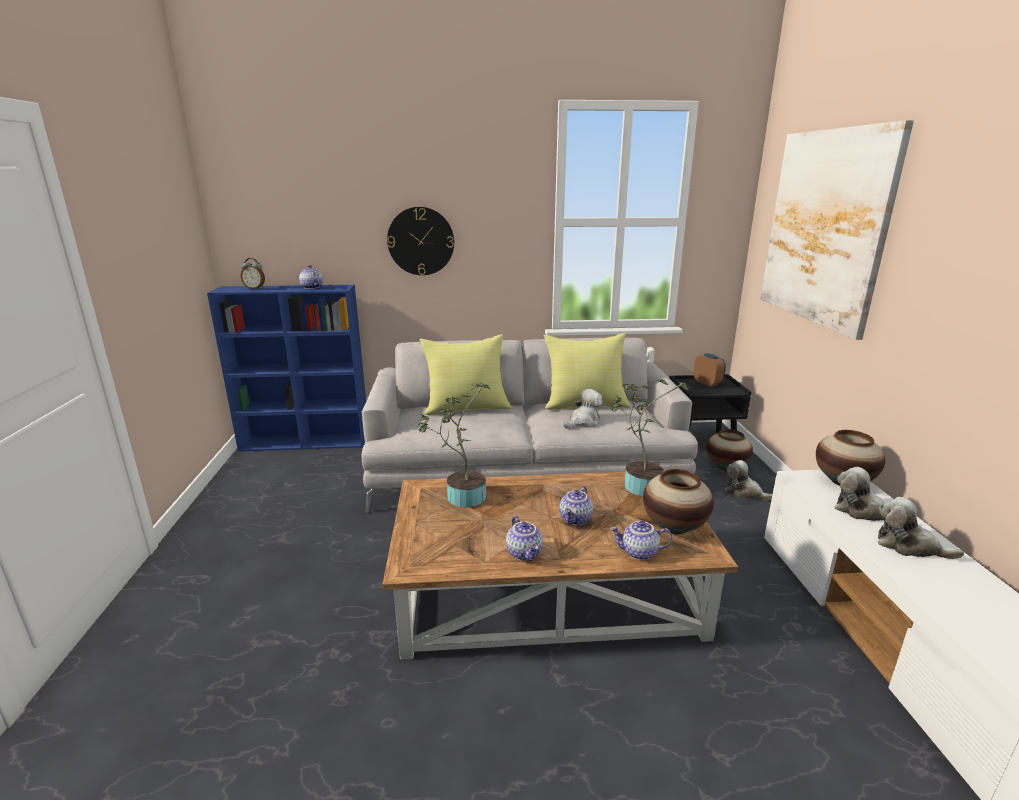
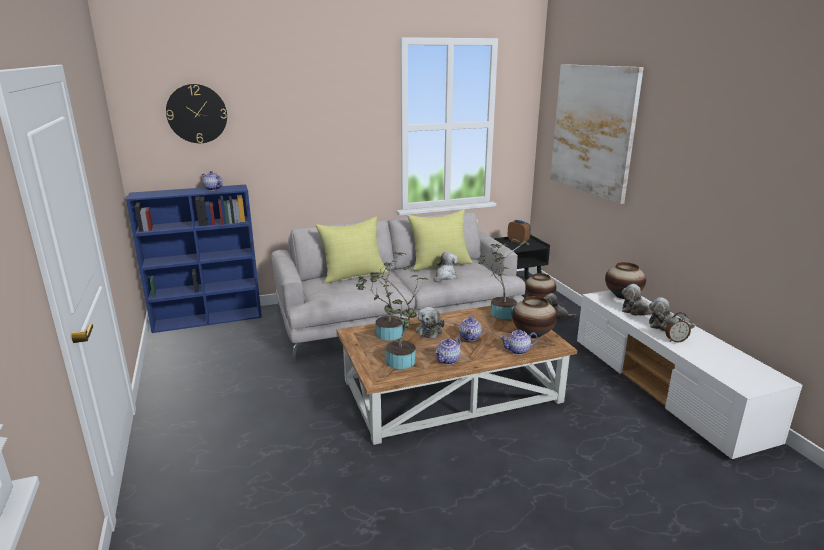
camera: 15 degrees left, 0 degrees up
(255, 288) = (164, 192): alarm clock -> alarm clock (675, 340)
(421, 241) = (299, 147): wall clock -> wall clock (197, 114)
(456, 546) = (401, 363): none -> potted plant
(524, 499) = (429, 330): none -> plush toy
(525, 553) = (448, 360): teapot -> teapot turned 75 degrees clockwise

